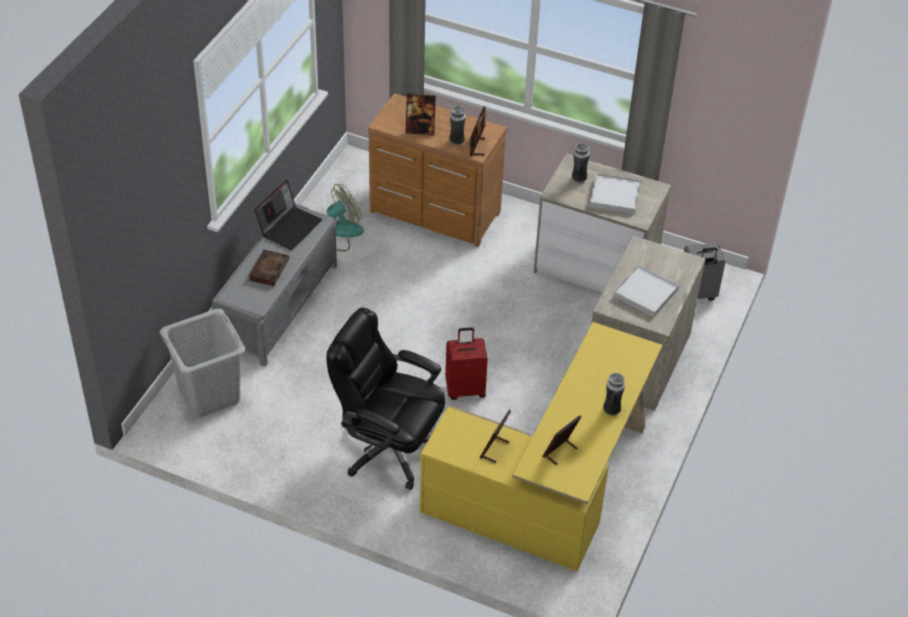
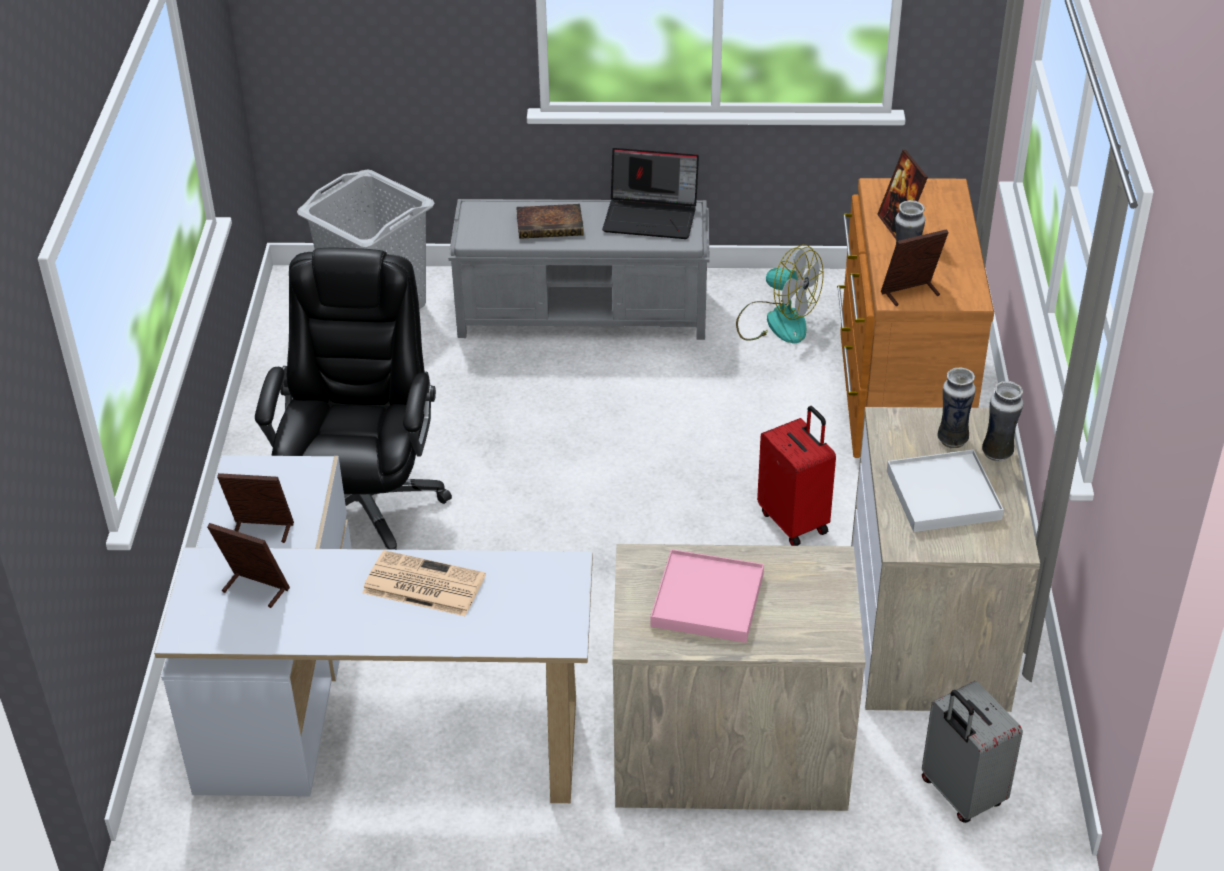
camera: 70 degrees right, 5 degrees down
(465, 389) = (529, 550): red suitcase -> red suitcase (795, 521)
(550, 488) = (364, 712): yellow desk -> white desk
(587, 388) = (422, 585): none -> newspaper
(611, 410) = (384, 629): vase -> vase (998, 453)
(645, 293) = (708, 600): white tray -> pink tray

